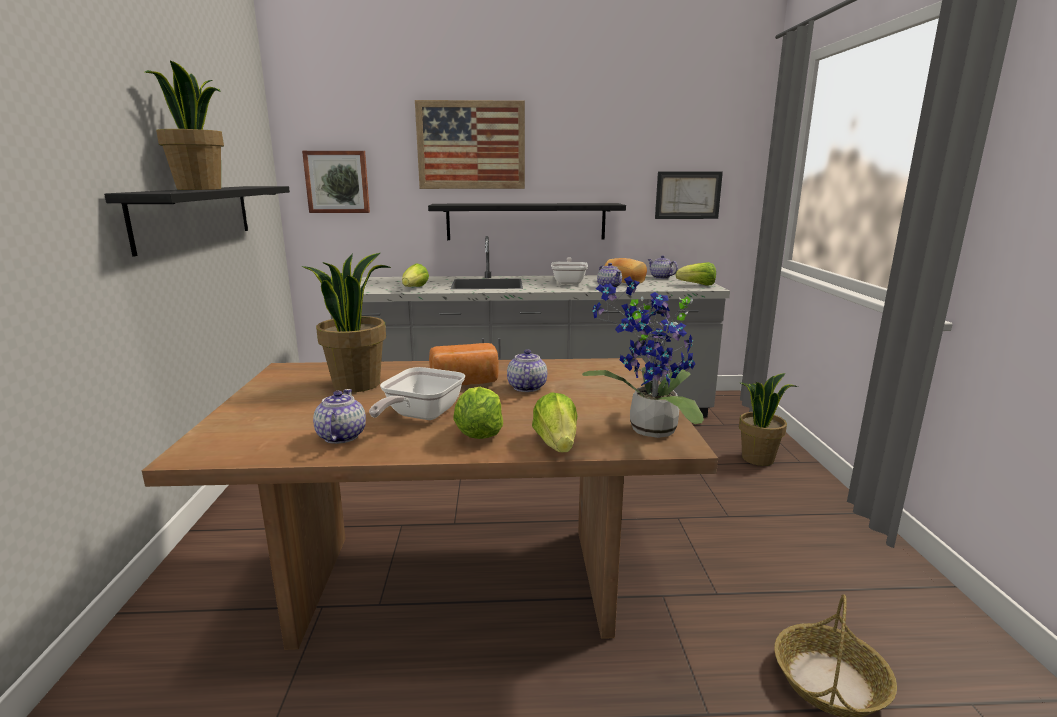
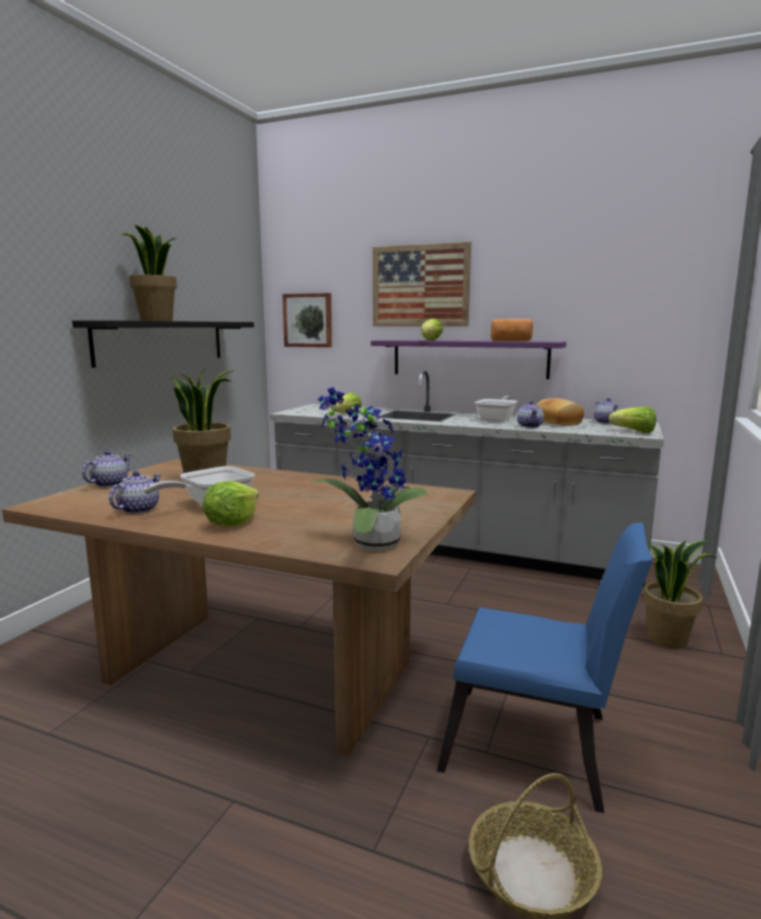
camera: 25 degrees right, 5 degrees down
(465, 382) = (285, 488): bread -> bread (511, 341)
(526, 221) = (469, 358): black shelf -> purple shelf
(526, 387) = (327, 498): teapot -> teapot (110, 484)
(556, 444) = (276, 540): lettuce -> lettuce (430, 340)
(688, 195) = (647, 333): picture -> none
(749, 578) = (537, 749): none -> blue chair

